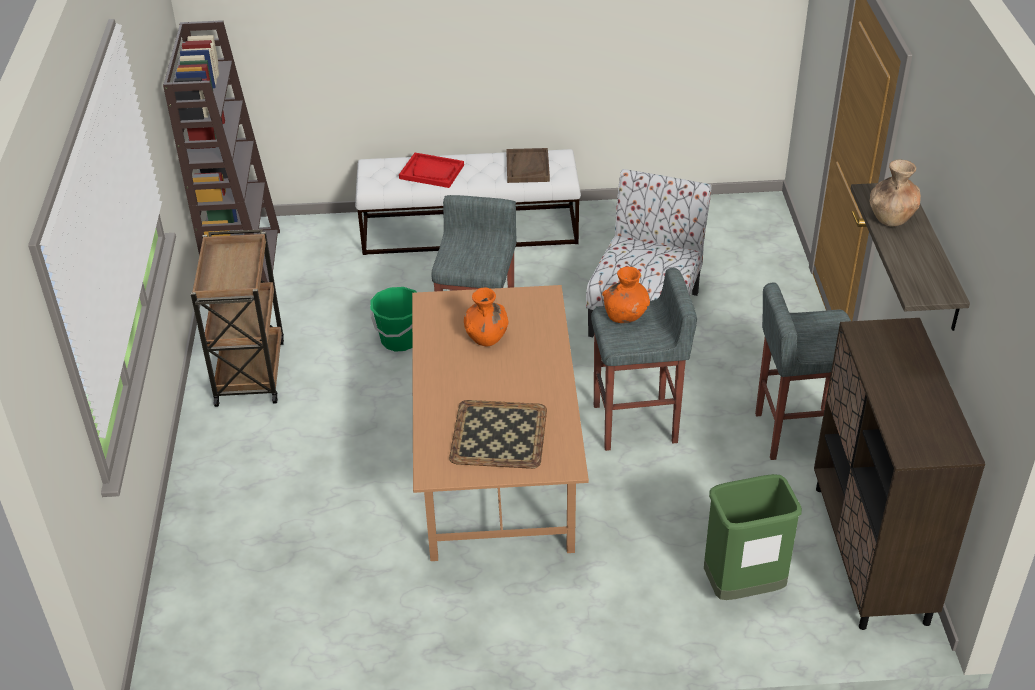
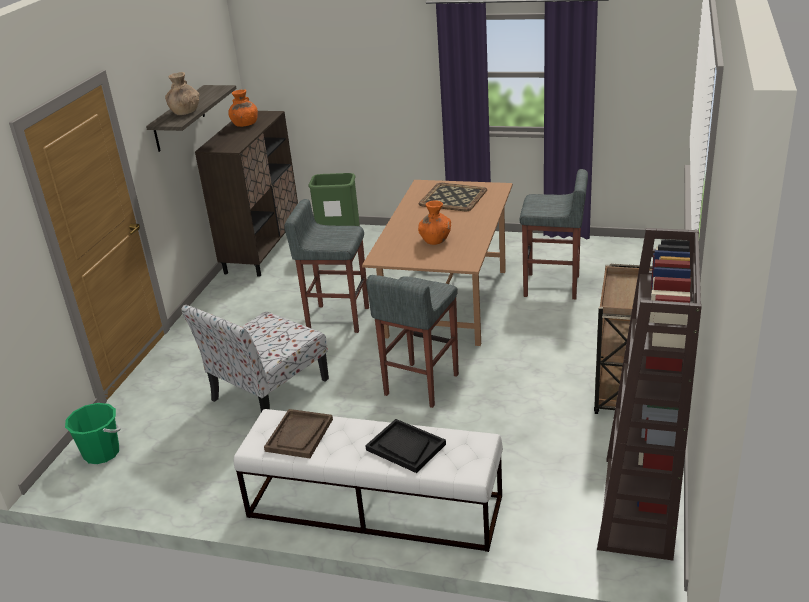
camera: 160 degrees left, 10 degrees down
(399, 340) = (487, 400): green bucket -> green bucket (102, 453)
(432, 172) = (405, 447): red tray -> black tray
(625, 315) = (331, 243): orange vase -> orange vase (245, 124)
(796, 433) = (241, 301): grey stool -> grey stool (552, 286)

